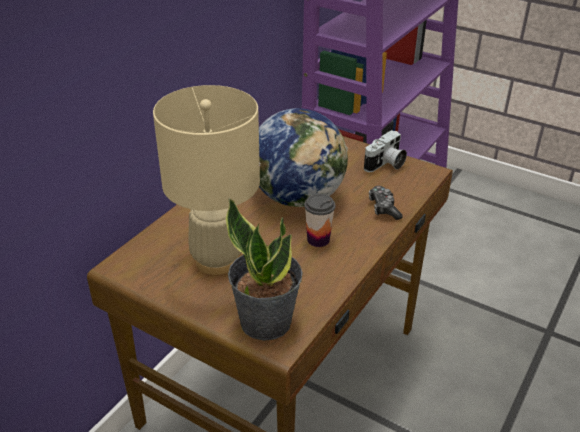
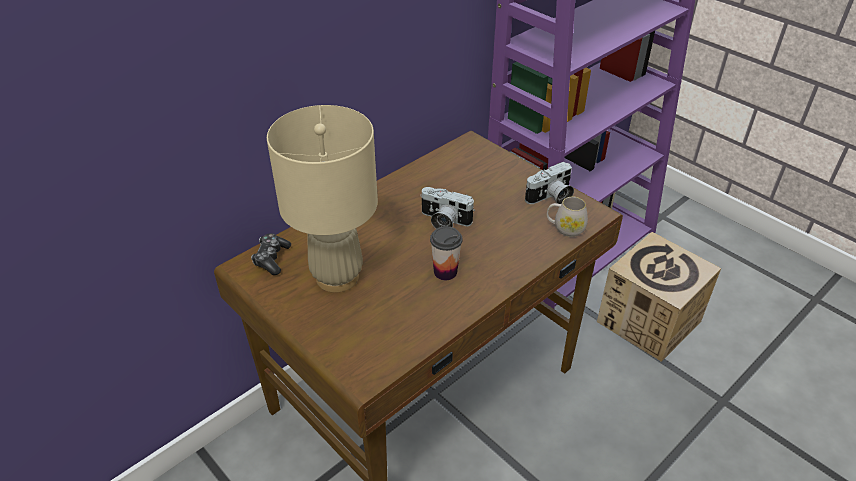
camera: 15 degrees right, 5 degrees up
(265, 321) = (359, 350): potted plant -> none
(298, 197) = (444, 221): globe -> camera
(384, 208) = (527, 248): game controller -> game controller (271, 259)
(409, 187) = (565, 228): none -> white mug
(464, 277) = (648, 321): none -> cardboard box

